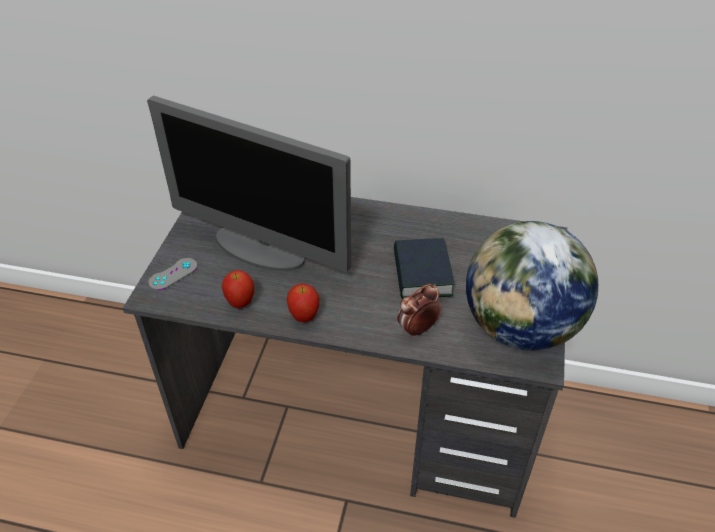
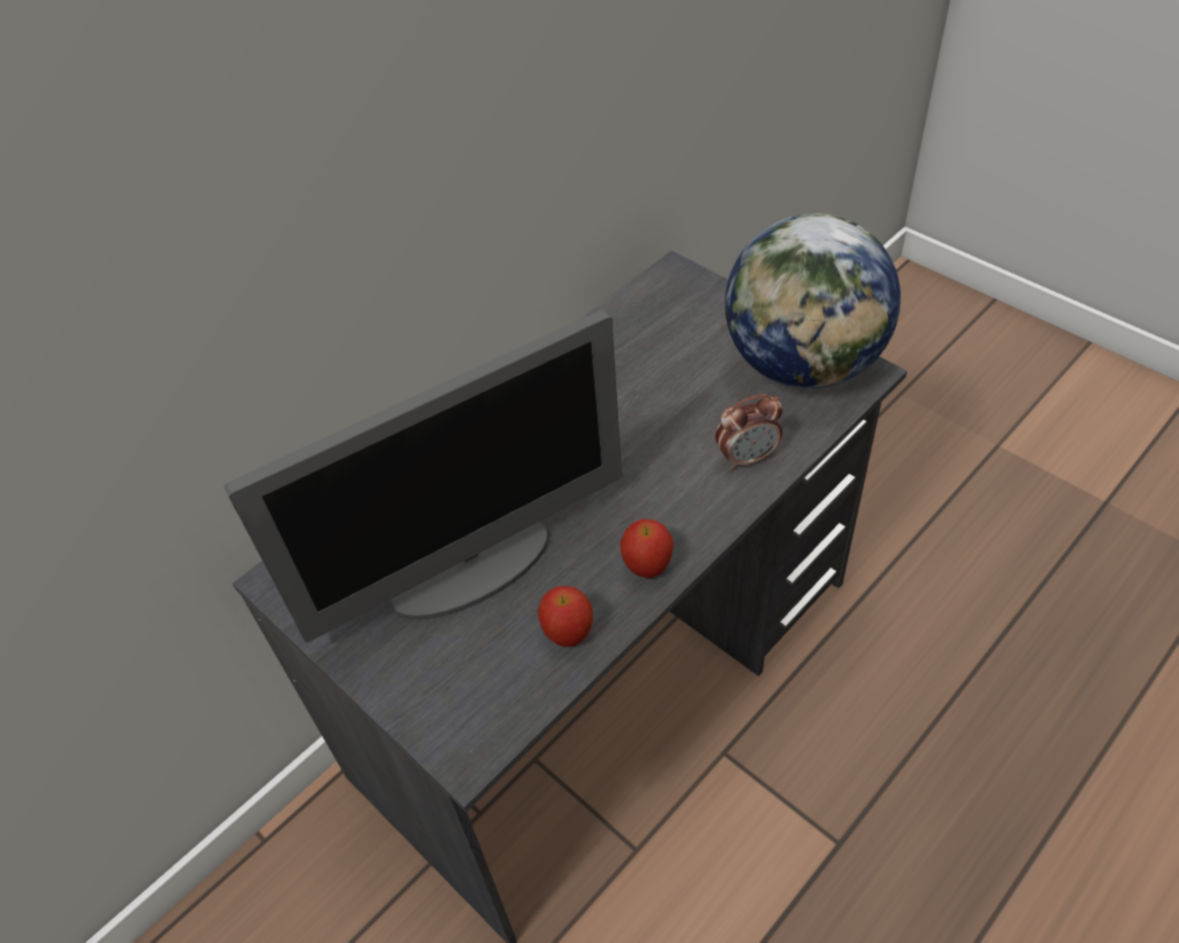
camera: 55 degrees left, 5 degrees up
(173, 274) = (440, 705): grey game controller -> none
(417, 329) = (747, 458): alarm clock -> alarm clock turned 105 degrees counterclockwise
(422, 274) = (655, 412): book -> none

